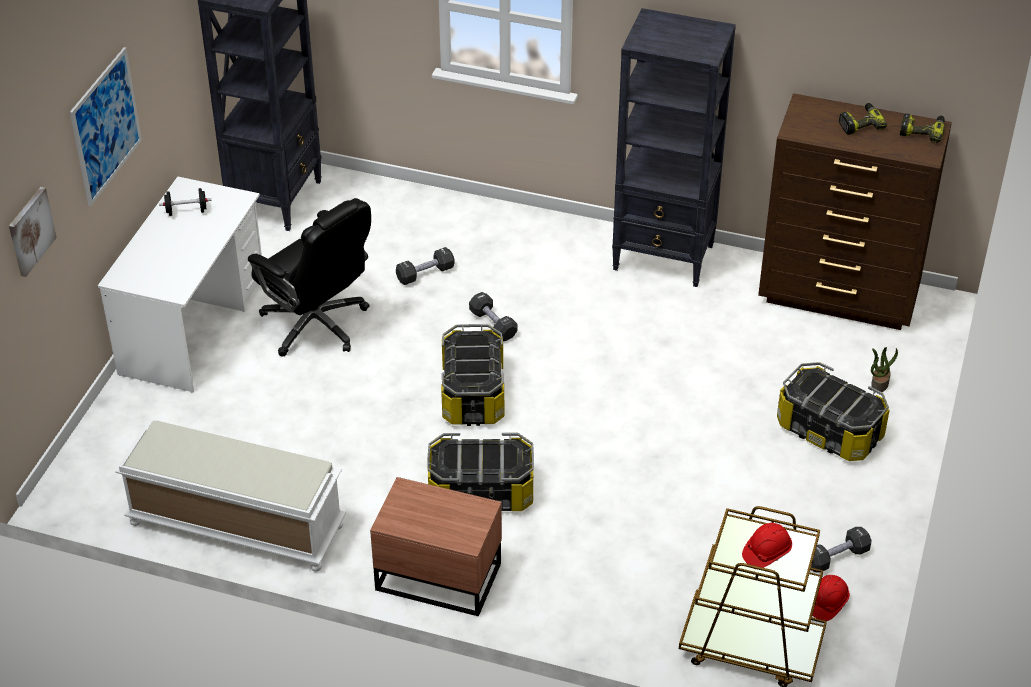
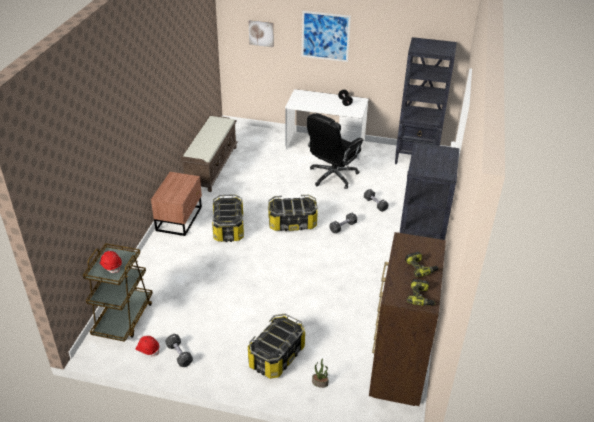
camera: 85 degrees right, 5 degrees down
(235, 525) = (211, 166): white bench -> brown bench

